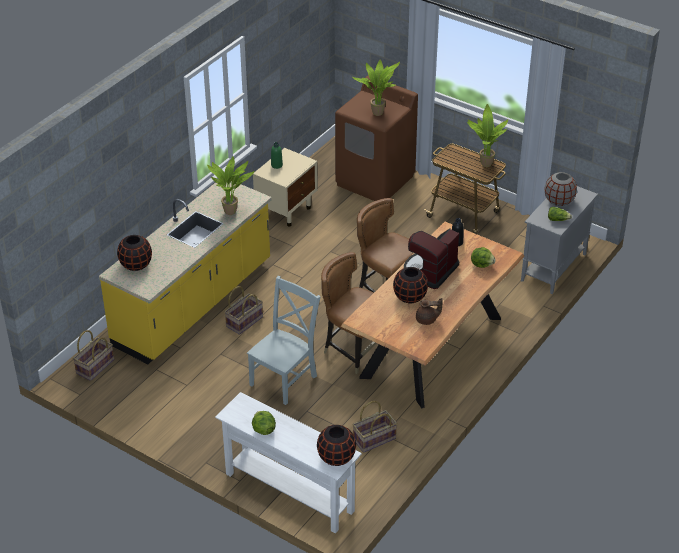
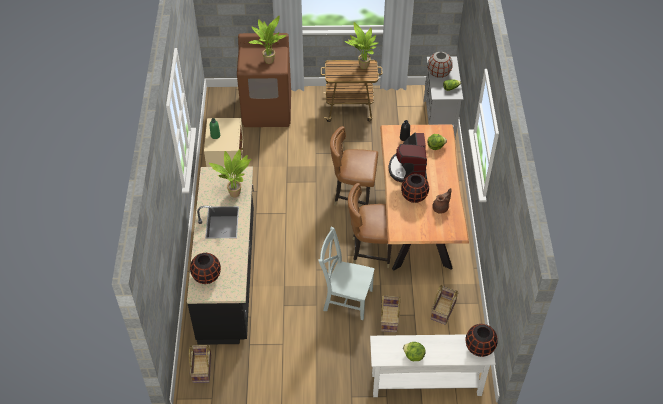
camera: 35 degrees left, 10 degrees up
(194, 304) = (228, 276): yellow counter -> black counter
(244, 321) = (277, 270): basket -> basket (389, 318)
(285, 379) = (345, 299): grey chair -> grey chair turned 75 degrees counterclockwise

